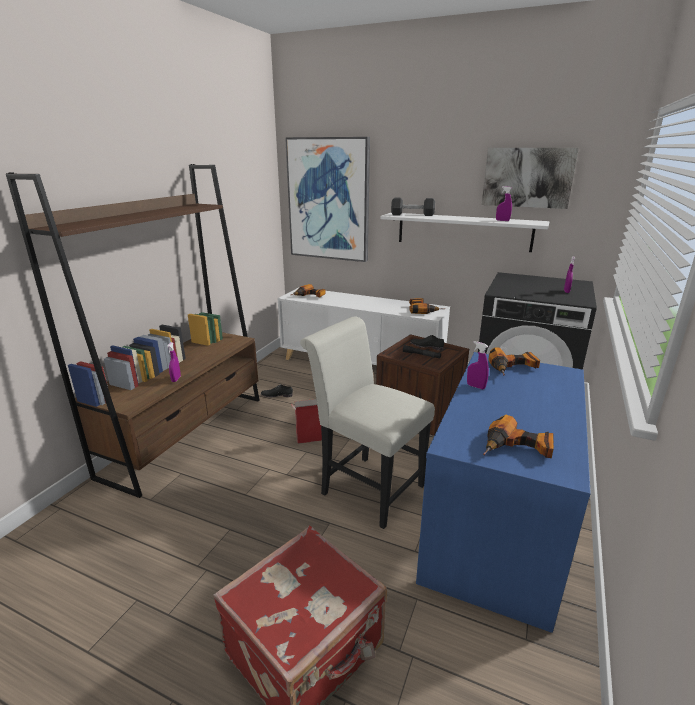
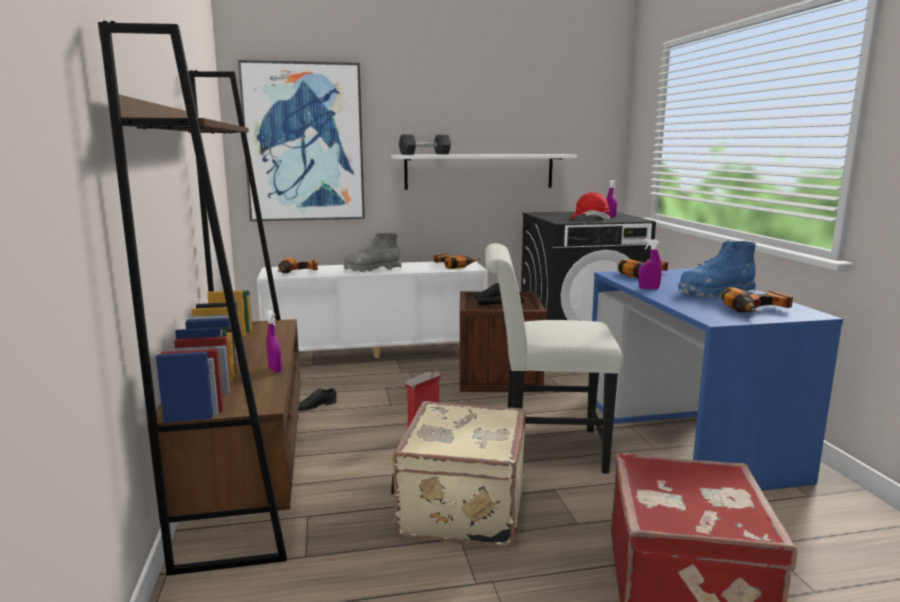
camera: 35 degrees left, 10 degrees down
(257, 508) = (460, 508): none -> beige suitcase
(359, 302) = (372, 269): none -> grey boot
(502, 220) = (527, 154): purple spray bottle -> none
(527, 177) = (539, 110): picture -> none
(529, 410) = (715, 292): none -> blue boot
(535, 292) = (589, 218): none -> red hard hat

